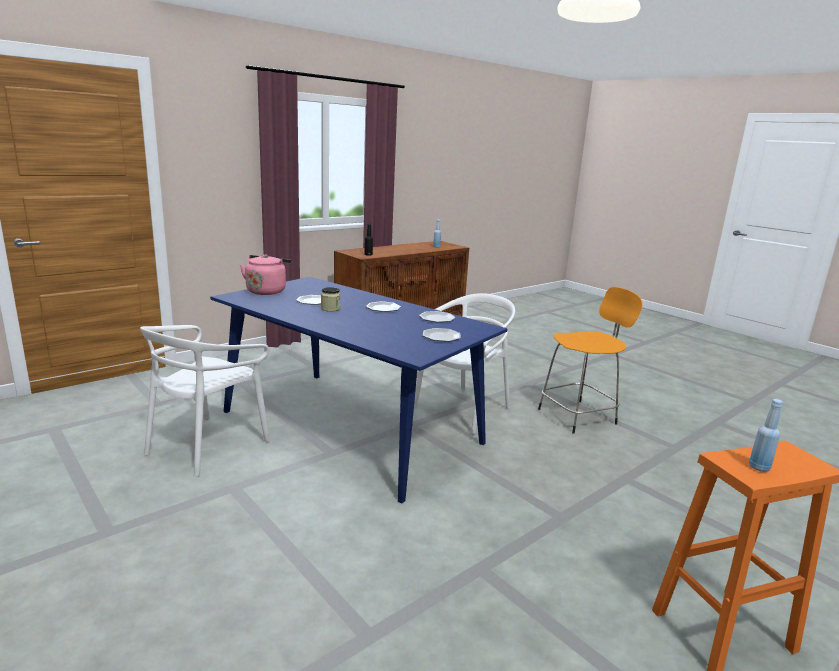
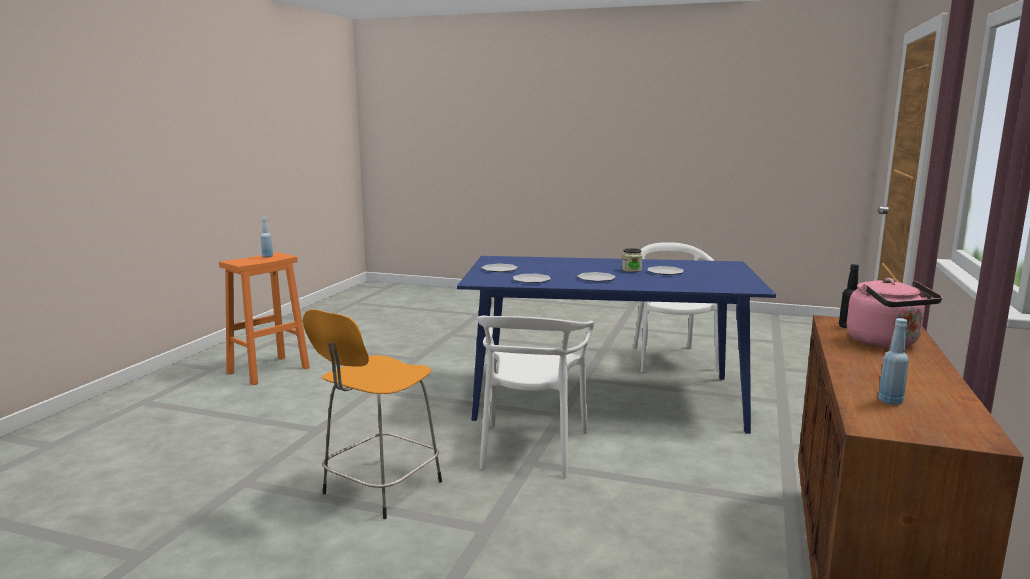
camera: 150 degrees right, 5 degrees down
(267, 291) = (731, 272): pink kettle -> pink kettle (886, 343)

